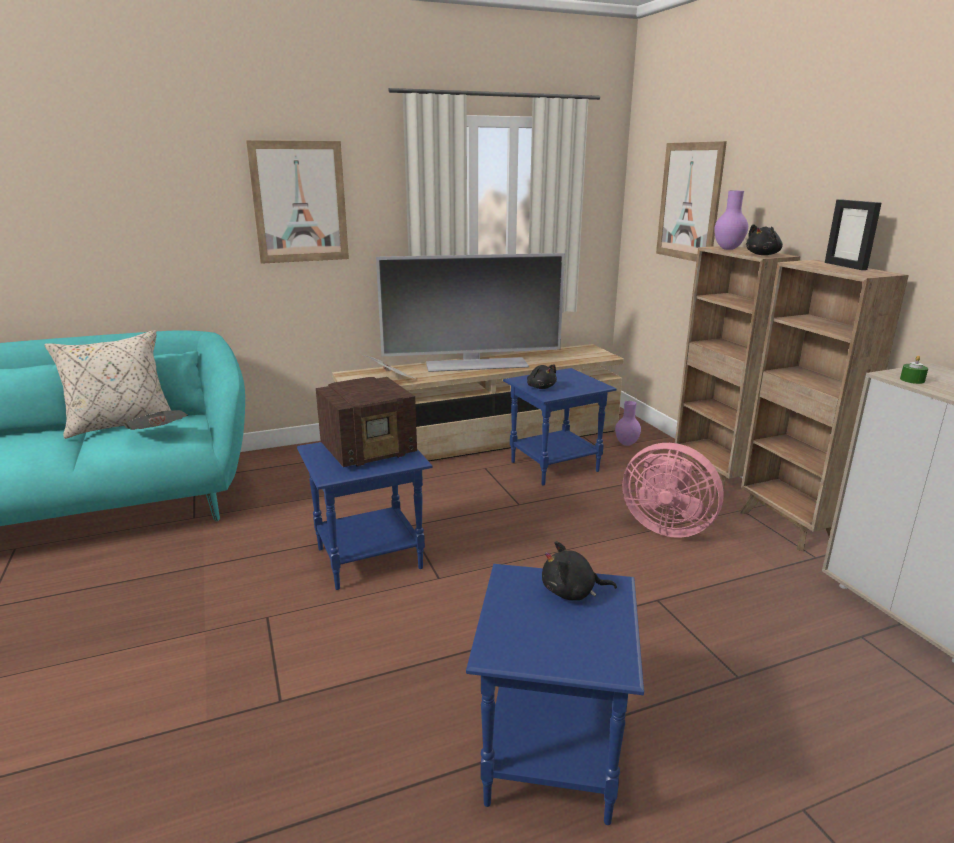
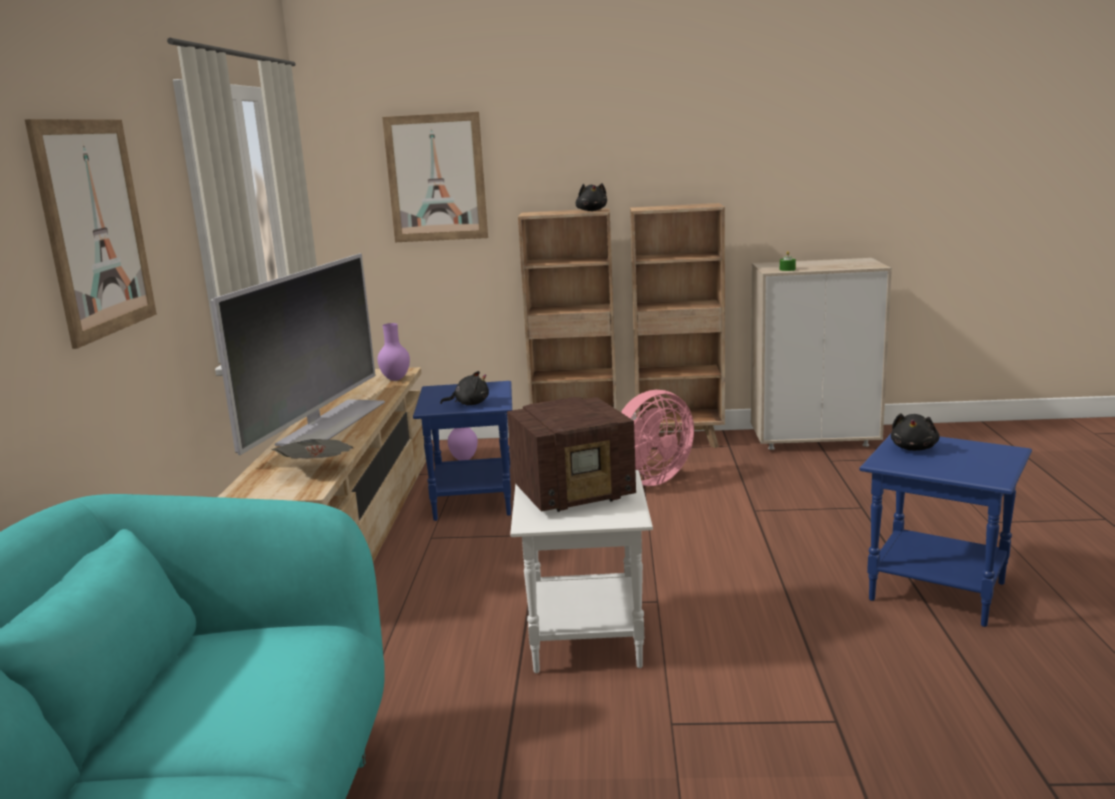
camera: 65 degrees left, 5 degrees down
(120, 424) = (150, 715): beige pillow -> none
(158, 435) = (281, 664): newspaper -> none
(370, 451) = (575, 493): radio -> radio turned 75 degrees clockwise
(371, 558) = (586, 637): blue side table -> white side table
(728, 249) = (544, 213): purple vase -> purple vase (395, 379)
(846, 266) = (671, 205): picture frame -> none

